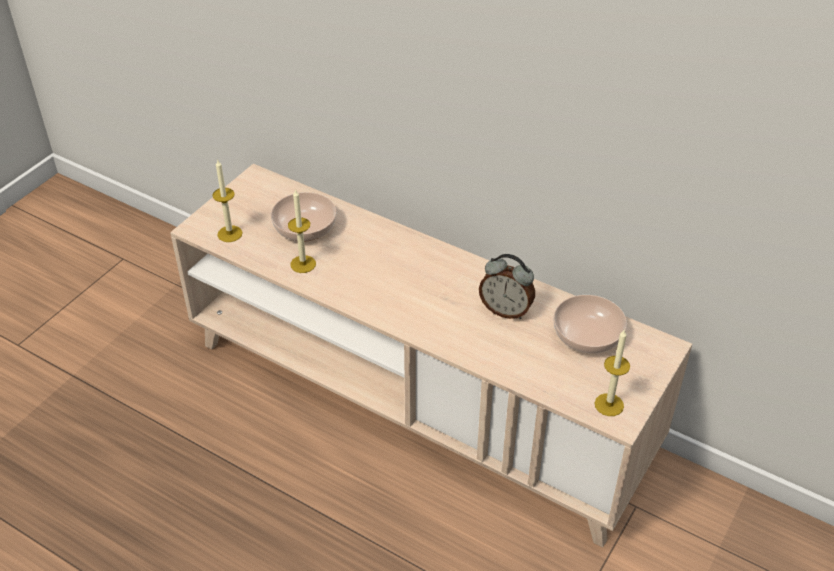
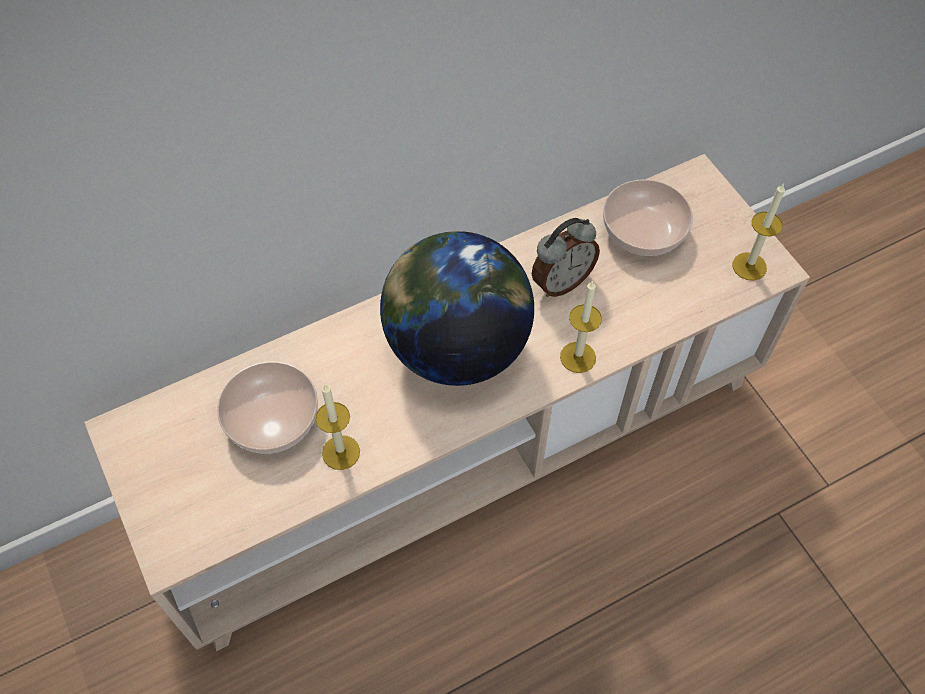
camera: 60 degrees left, 15 degrees up
(230, 234) = (215, 516): candle -> candle (578, 357)
(413, 282) = (456, 347): none -> globe

